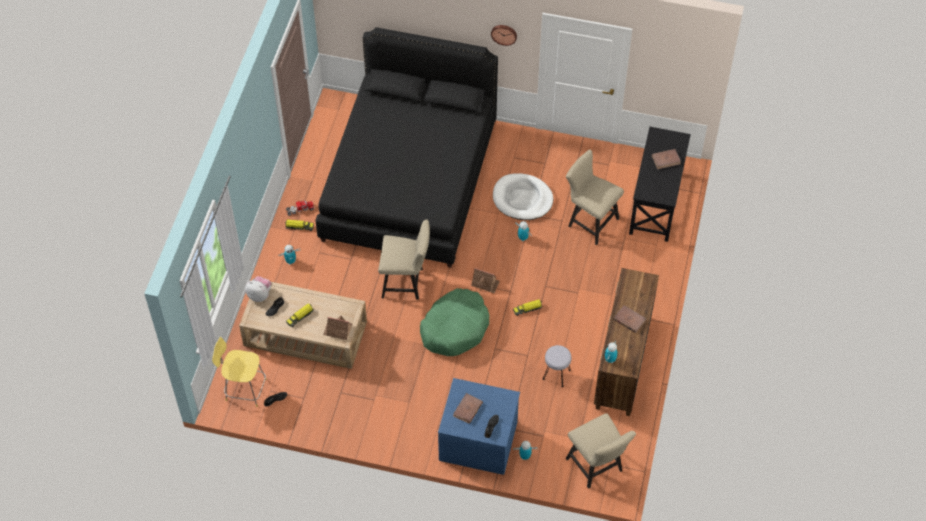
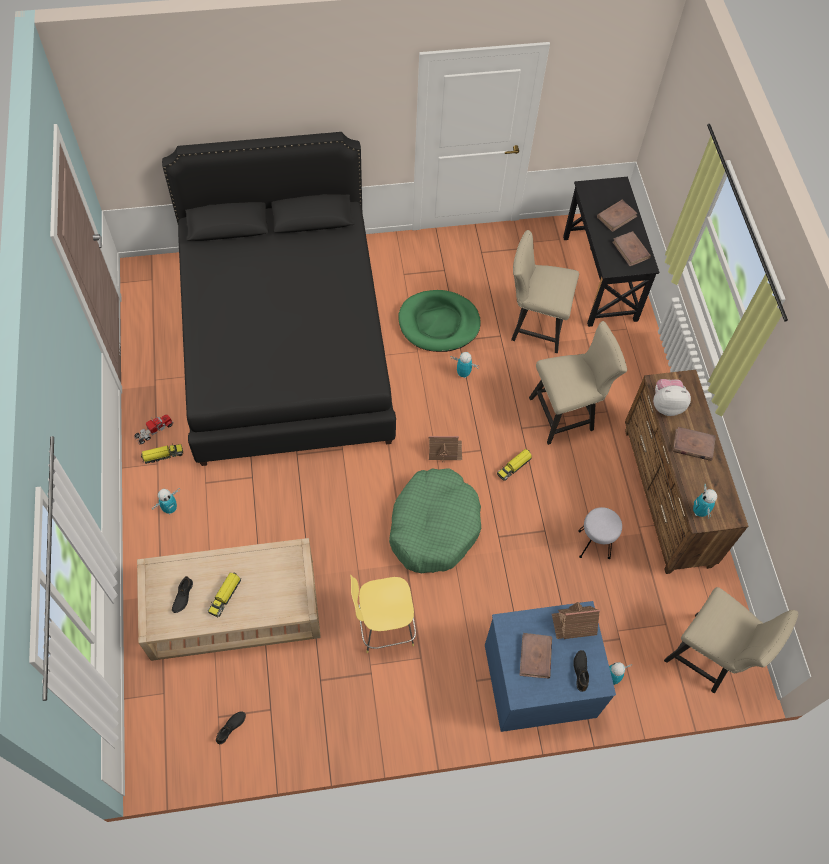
camera: 25 degrees left, 5 degrees up
(244, 389) = (178, 729): yellow stool -> yellow stool (384, 626)
(260, 295) = (151, 583): plush toy -> plush toy (666, 405)
(338, 330) = (289, 597): toy house -> toy house (574, 624)
(406, 283) = (341, 485): beige chair -> beige chair (566, 414)
(504, 34) = (365, 103): wall clock -> none
(522, 199) = (439, 323): white dog bed -> green dog bed
(663, 185) = (631, 250): none -> brown book

